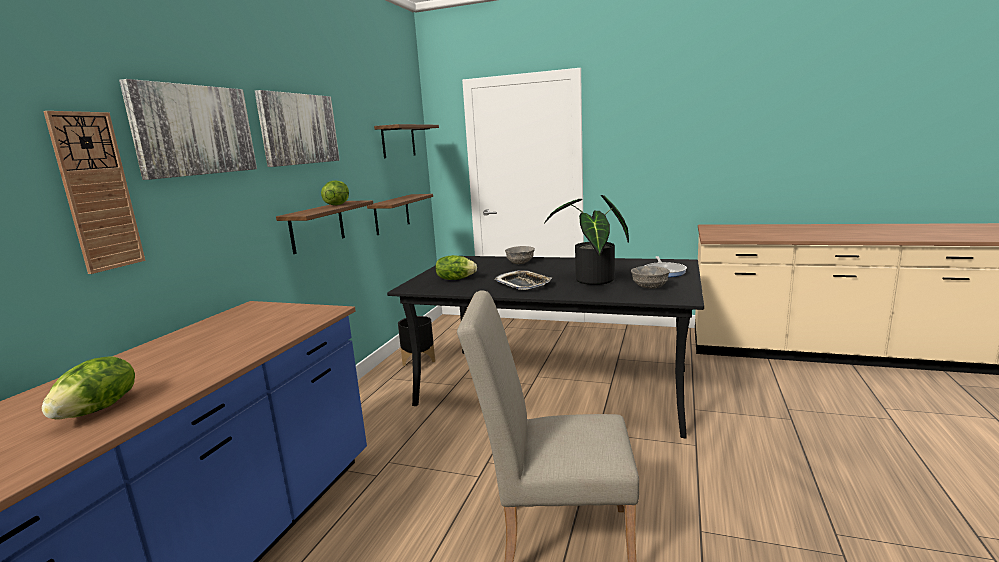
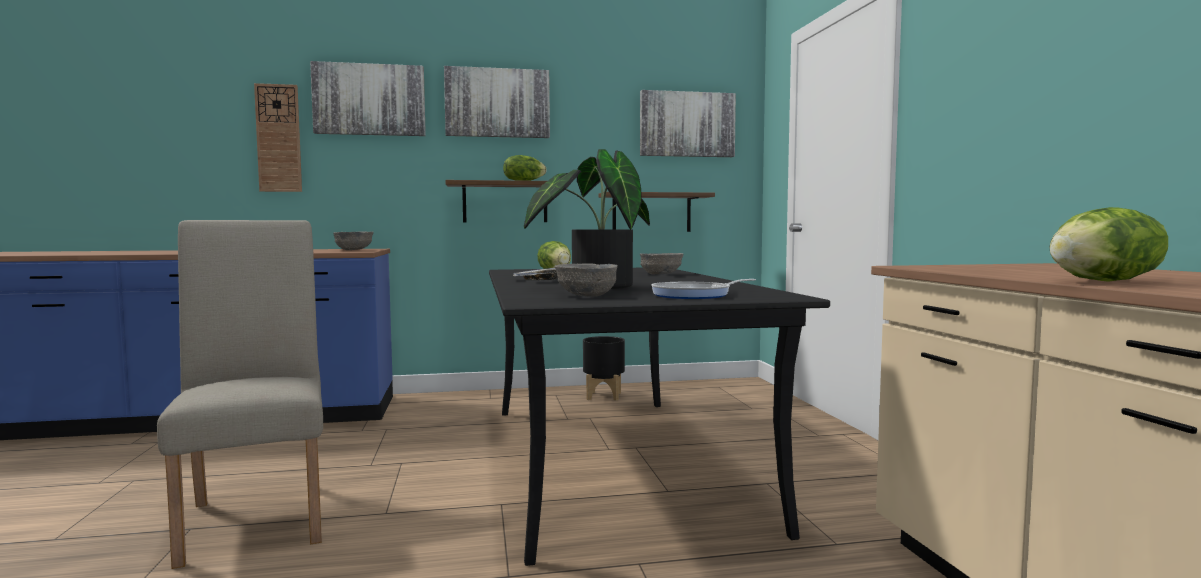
camera: 60 degrees right, 10 degrees down
(98, 409) = (155, 252): lettuce -> lettuce (1105, 281)
(278, 312) = (354, 250): none -> grey bowl
(398, 141) = (687, 124): shelf -> picture

